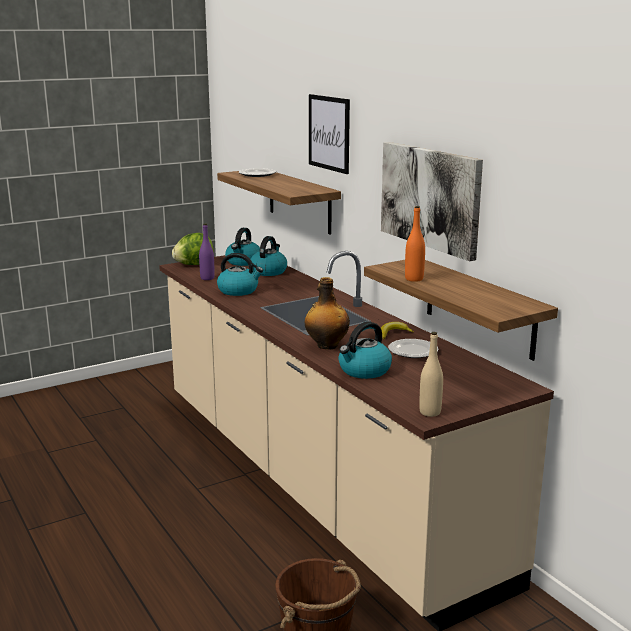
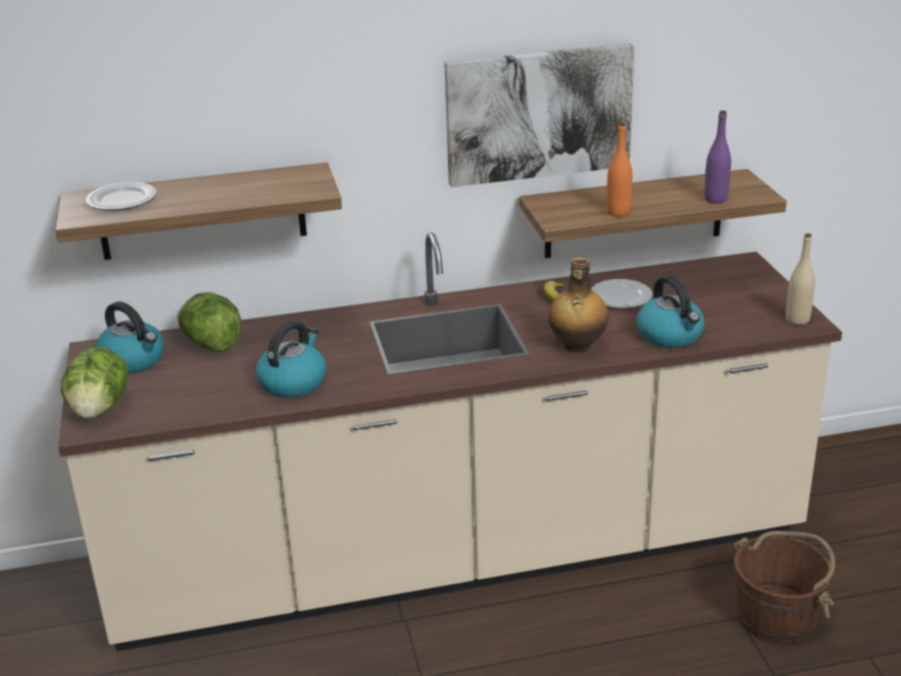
camera: 70 degrees left, 10 degrees up
(207, 278) = (197, 404): purple bottle -> purple bottle (715, 199)
(268, 271) = (211, 345): kettle -> lettuce
(329, 133) = (283, 81): picture -> none

